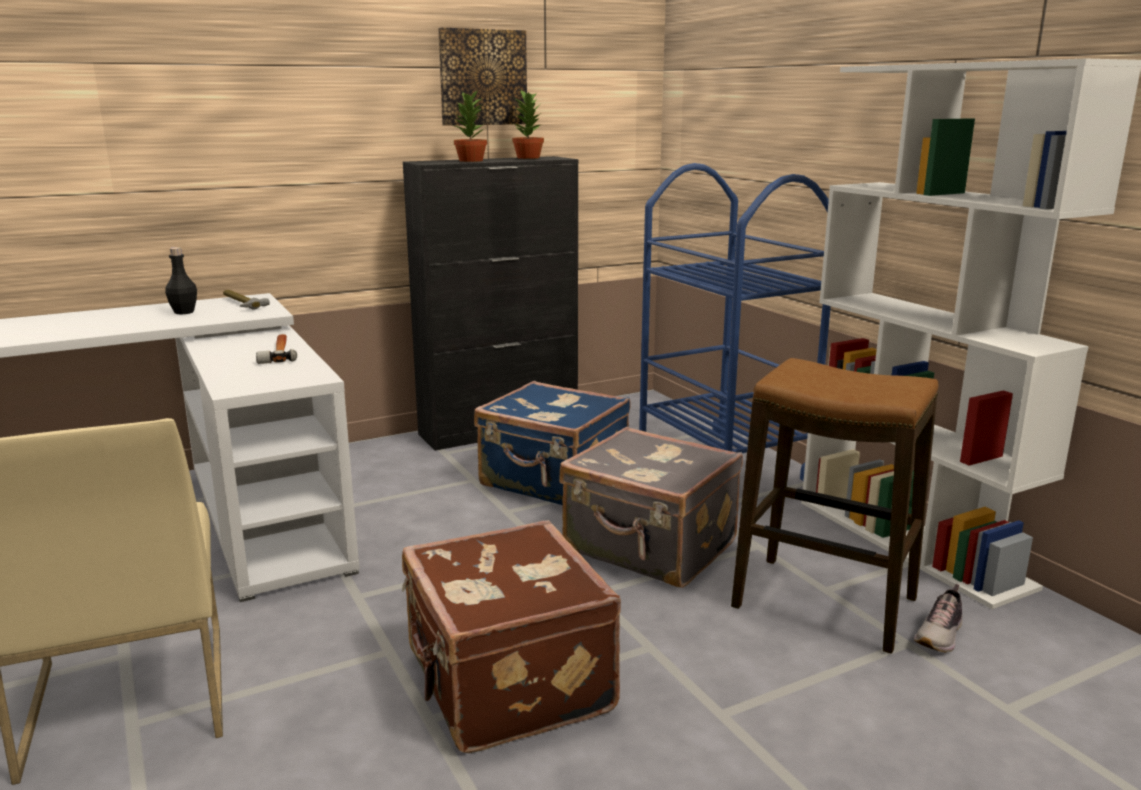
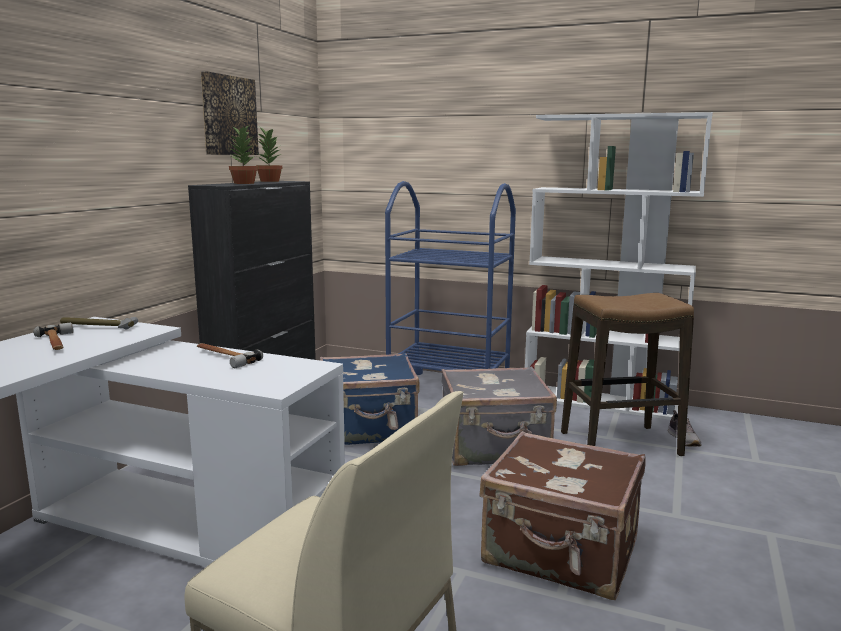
camera: 40 degrees left, 5 degrees down
(184, 312) = (57, 343): black bottle -> hammer

